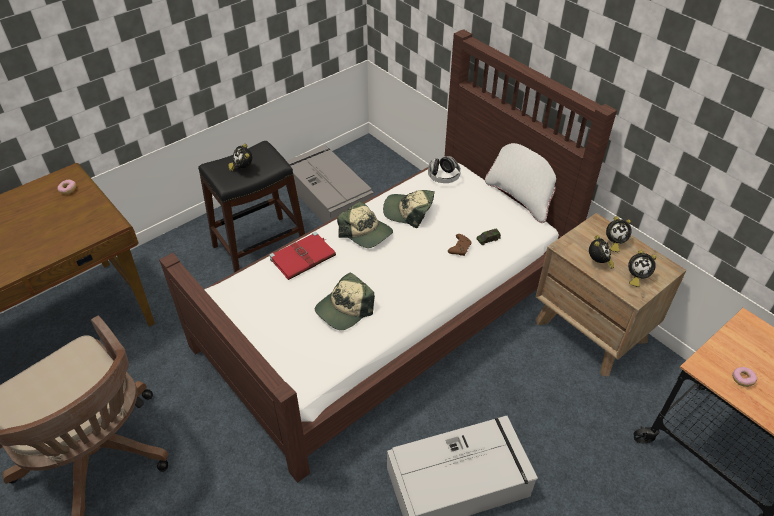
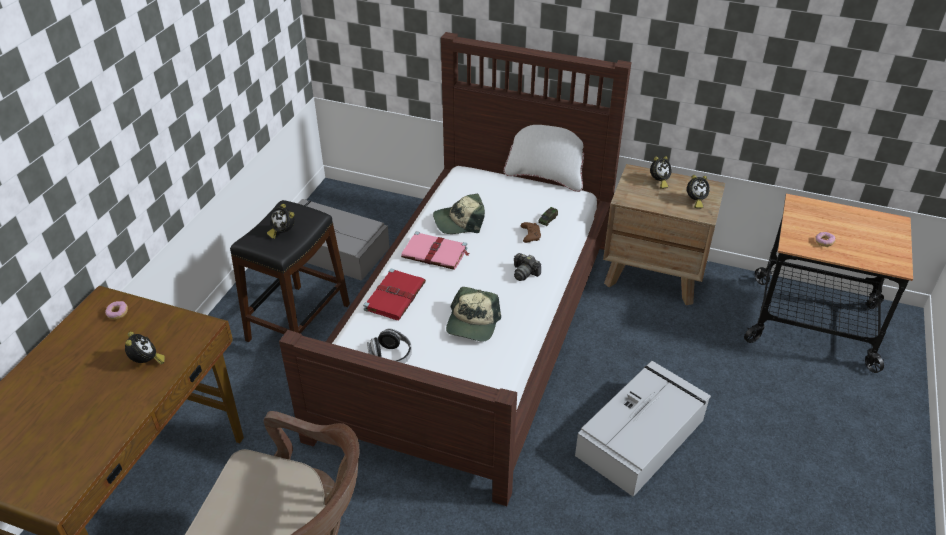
camera: 30 degrees left, 5 degrees down
(366, 232) = (436, 253): cap -> pink book
(426, 282) = (524, 273): none -> camera
(443, 177) = (465, 182): headphones -> headphones (390, 357)
(598, 262) = (659, 201): alarm clock -> alarm clock (147, 362)

